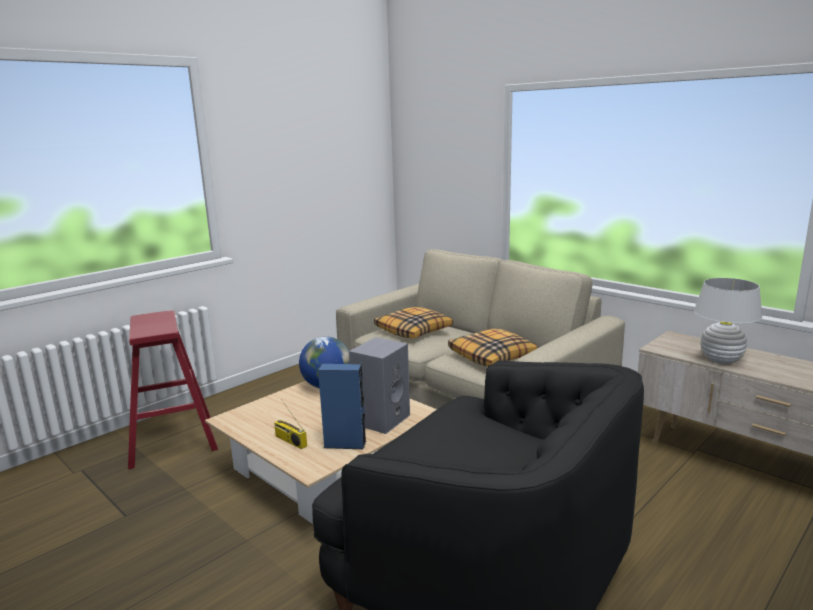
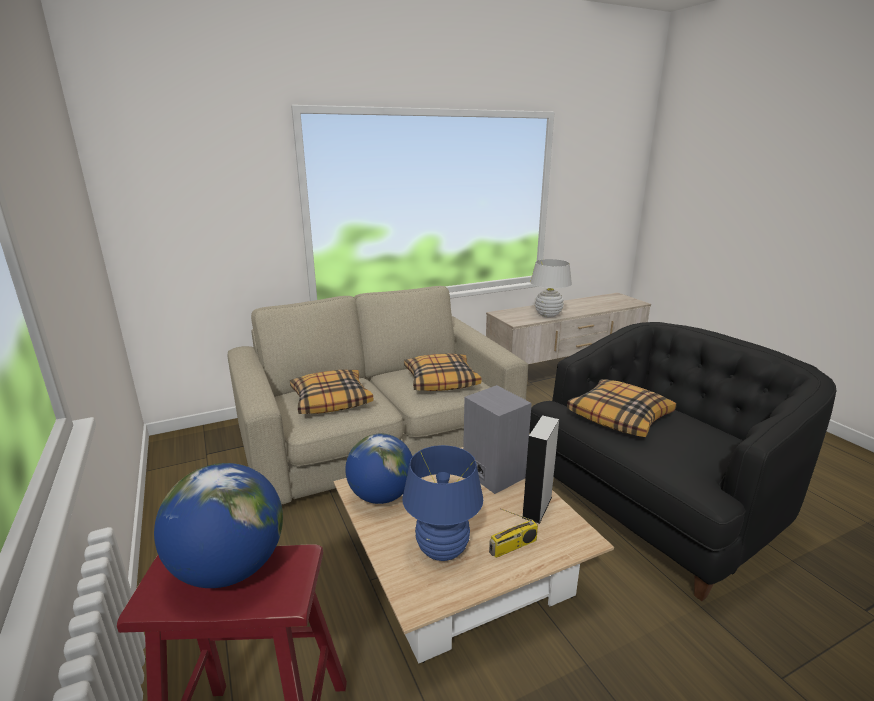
camera: 70 degrees left, 5 degrees up
(160, 322) = (230, 568): none -> globe
(277, 417) = (442, 549): none -> blue table lamp
(345, 444) = (537, 507): blue speaker -> grey speaker
(468, 432) = (620, 416): none -> pillow

